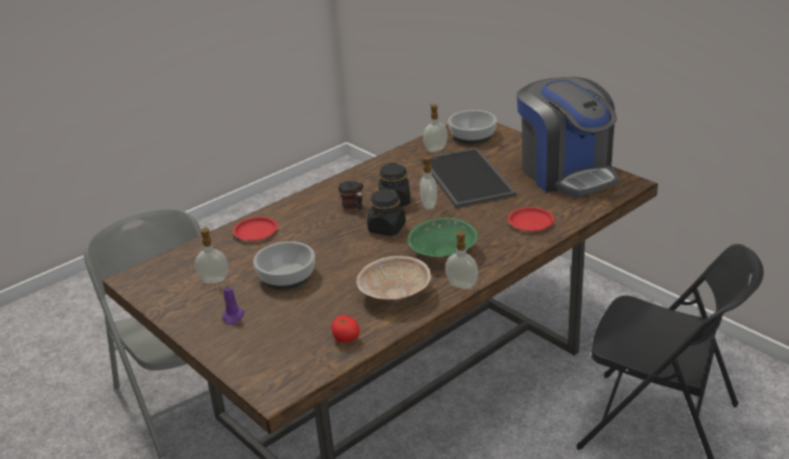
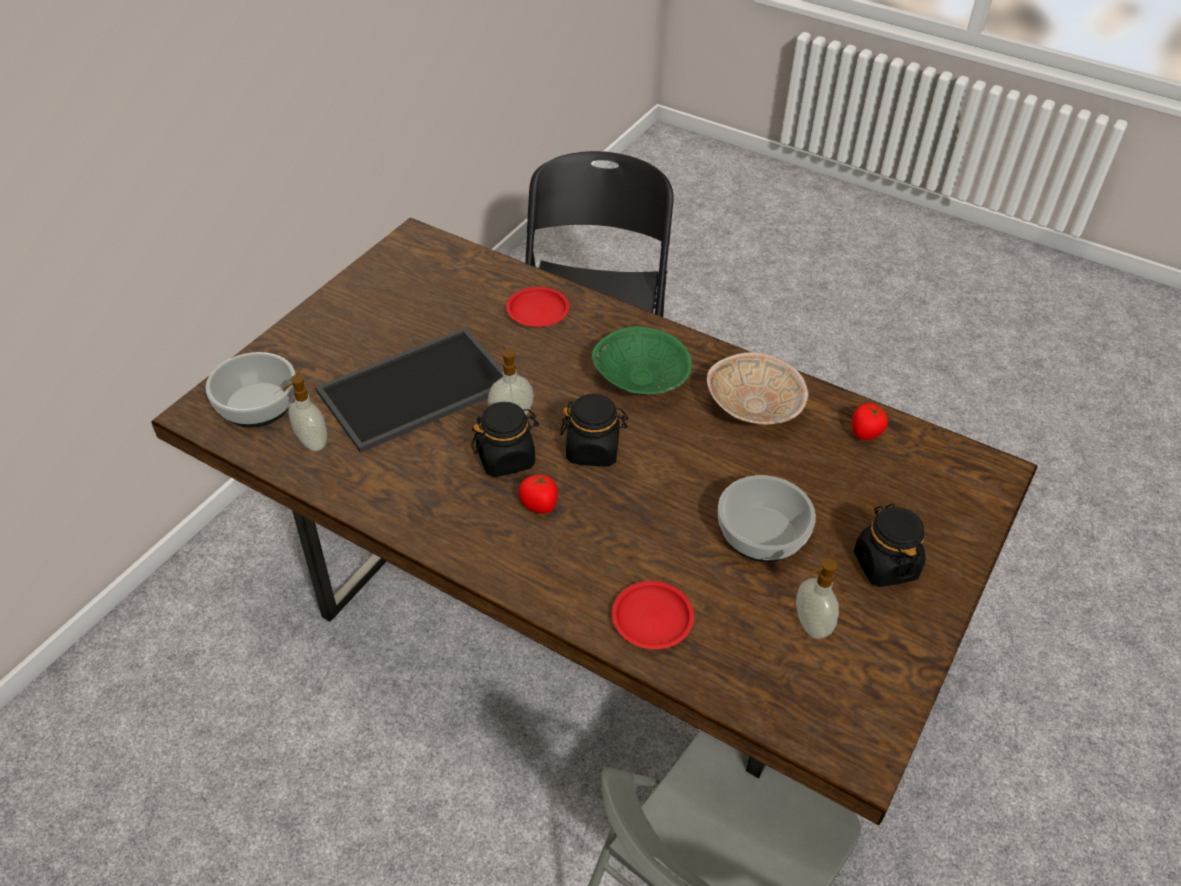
camera: 110 degrees left, 15 degrees up
(233, 317) = (885, 565): purple candle -> black jar
(353, 208) = (539, 504): mug -> tomato
(461, 286) = (709, 351): soap dispenser -> none
(566, 173) = (389, 291): coffee machine -> none

